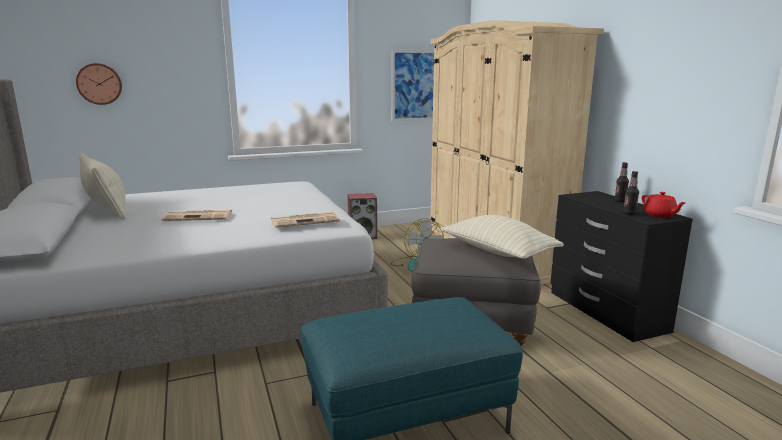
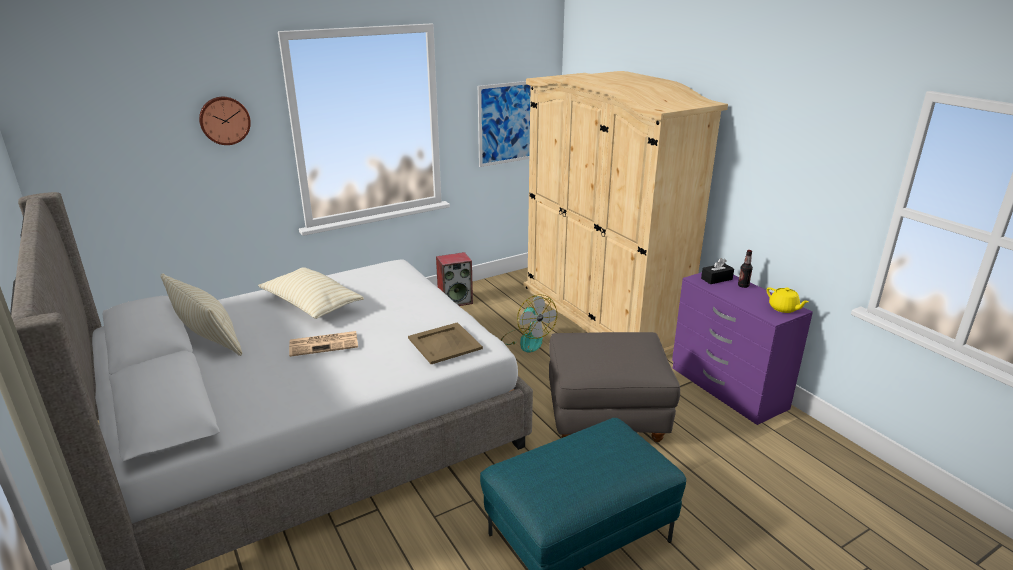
camera: 10 degrees left, 10 degrees up
(99, 84) = (143, 166): wall clock -> wall clock (224, 120)
(306, 220) = (445, 343): newspaper -> beige tray
(498, 251) = (635, 354): beige pillow -> beige pillow (311, 305)
(593, 196) = (716, 279): none -> black tissue box
(606, 311) = (727, 388): black dresser -> purple dresser
(629, 213) = (756, 308): bottle -> none
(660, 215) = (783, 308): red teapot -> yellow teapot

